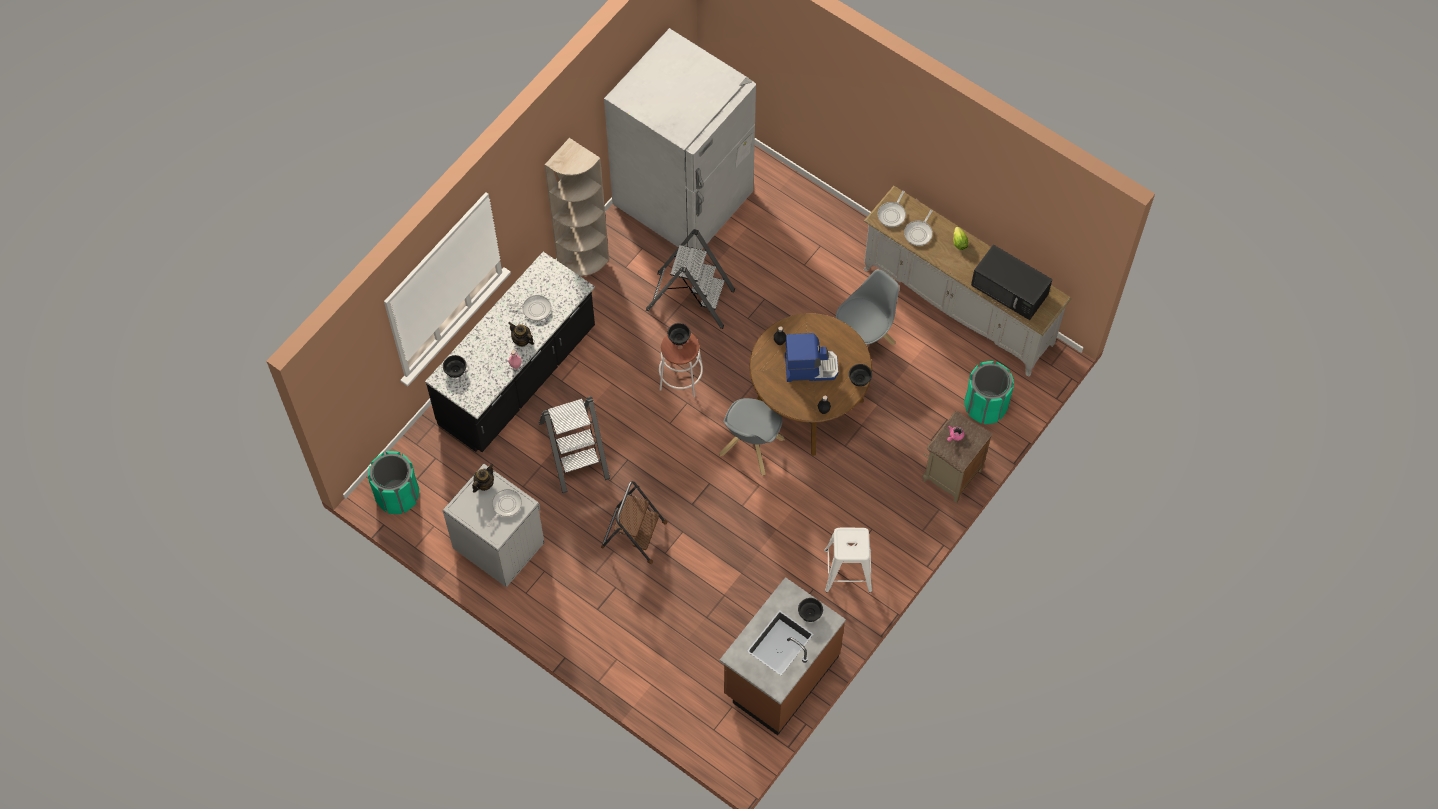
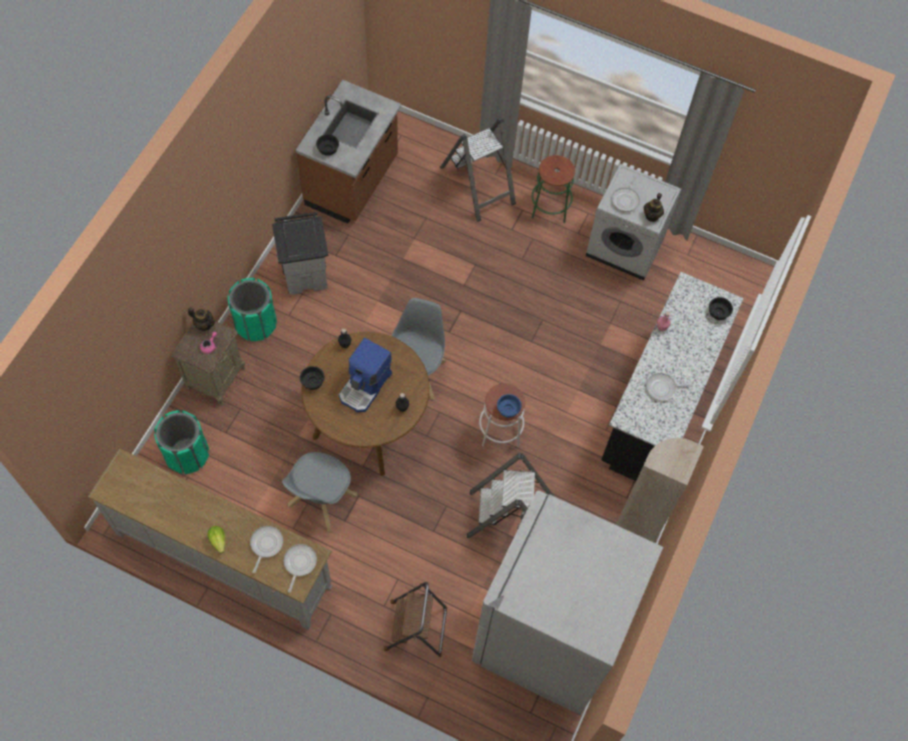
camera: 165 degrees right, 0 degrees up
(397, 494) = (730, 276): green trash can -> green trash can (256, 323)
(522, 340) = (664, 353): teapot -> teapot (204, 324)
(565, 608) = (550, 206): none -> green stool
(573, 449) = (584, 342): grey step ladder -> grey step ladder (478, 186)
(631, 533) = (510, 276): brown step ladder -> brown step ladder (418, 629)
(678, 337) = (509, 410): black bowl -> blue bowl
(810, 367) = (365, 386): coffee machine -> coffee machine turned 45 degrees counterclockwise
(848, 570) = (306, 275): white stool -> grey trash can
(1010, 290) = (156, 493): black microwave -> none

